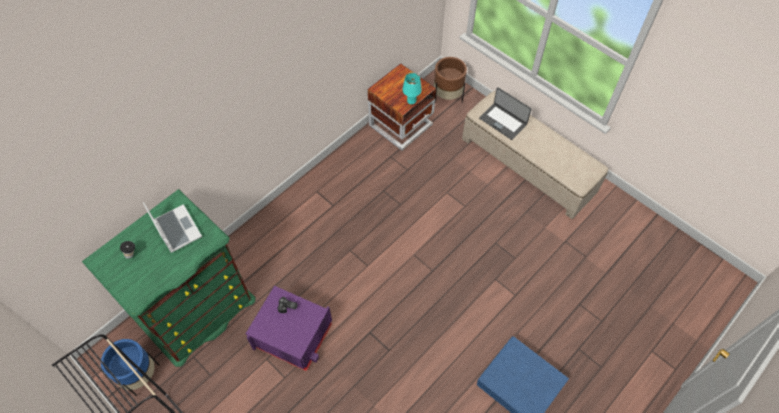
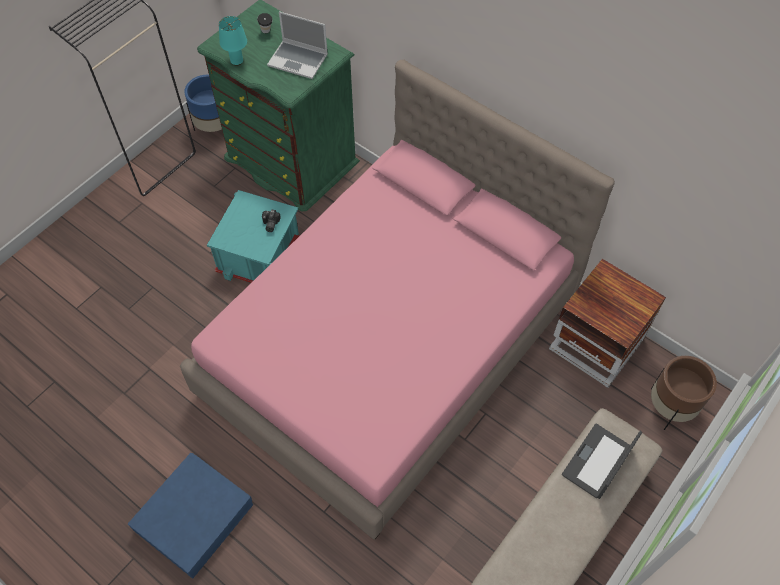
camera: 85 degrees right, 0 degrees up
(176, 229) = (299, 60): laptop -> laptop turned 60 degrees clockwise
(293, 335) = (260, 254): purple storage box -> turquoise storage box
(389, 244) = (391, 344): none -> pink bed
(411, 101) = (591, 316): turquoise table lamp -> turquoise table lamp (236, 61)

